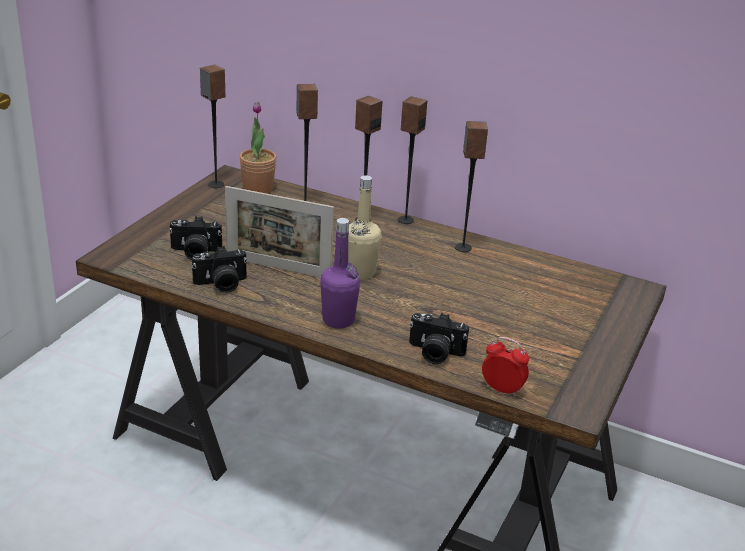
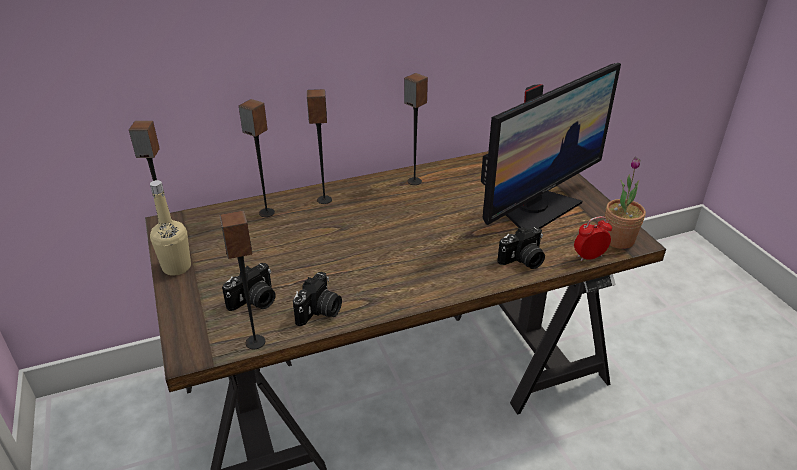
camera: 45 degrees left, 5 degrees up
(258, 188) = (208, 220): potted plant -> potted plant (618, 240)
(278, 268) = (334, 271): picture frame -> none
(338, 320) = (438, 280): purple bottle -> none
(361, 272) = (389, 237): beige bottle -> beige bottle (177, 267)
(405, 220) = (349, 183): speaker -> speaker (255, 342)
(532, 330) = (537, 209): none -> monitor

